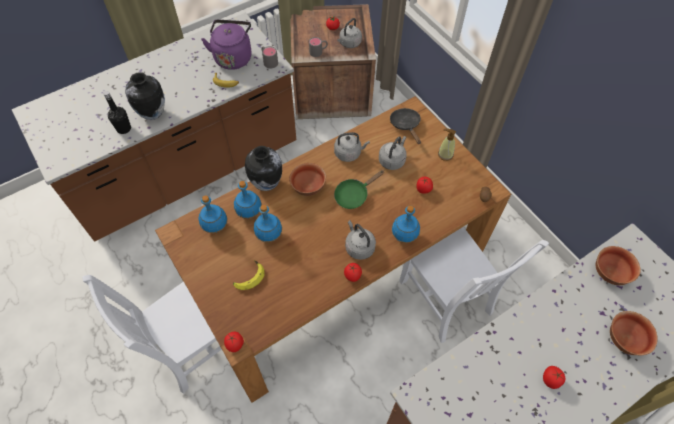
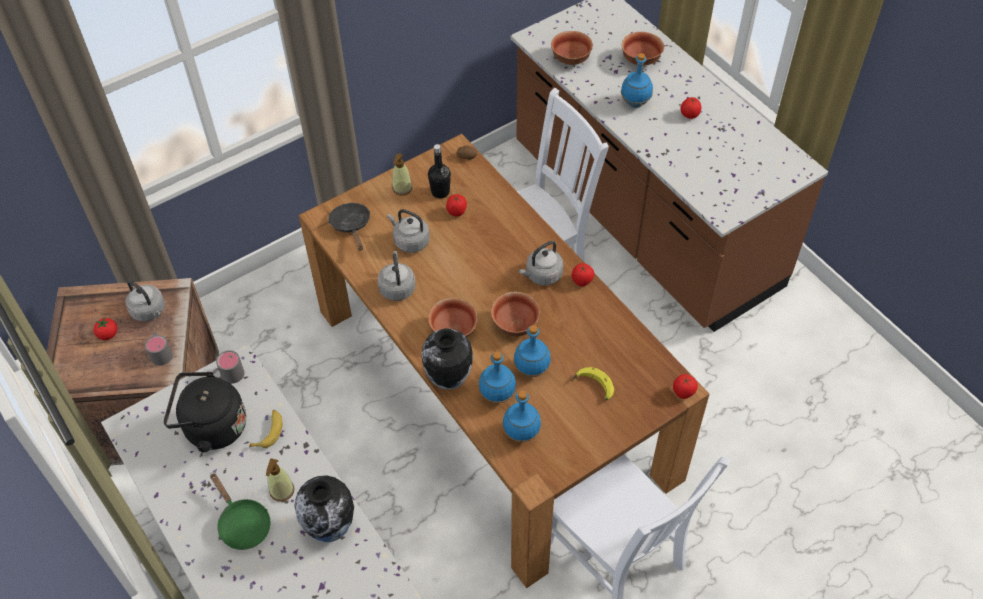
camera: 90 degrees left, 5 degrees down
(124, 128) = (359, 567): black bottle -> black bottle (440, 192)
(183, 91) = (282, 491): none -> soap dispenser
(233, 57) = (211, 427): purple kettle -> black kettle
(311, 227) = (516, 325): none -> bowl
(354, 195) = (465, 281): green frying pan -> green frying pan (242, 523)
(403, 236) = (524, 232): blue bottle -> blue bottle (634, 103)
(406, 125) = (351, 226): black frying pan -> black frying pan turned 90 degrees clockwise

